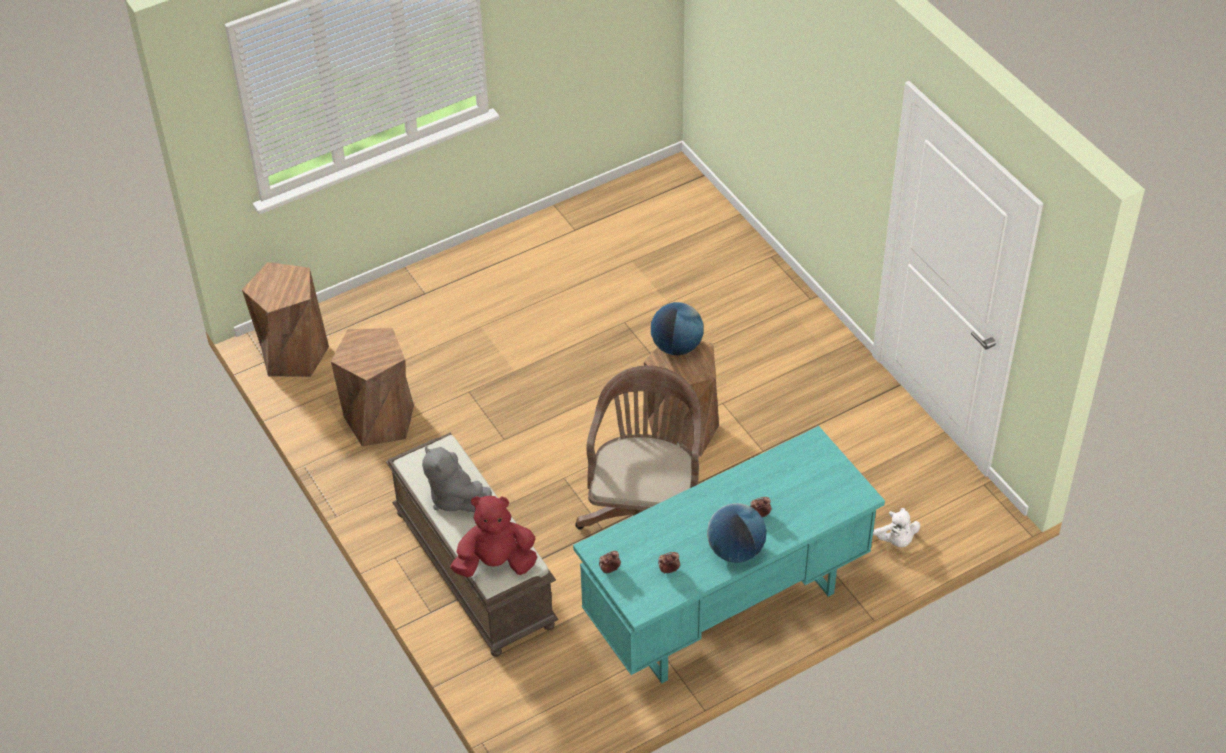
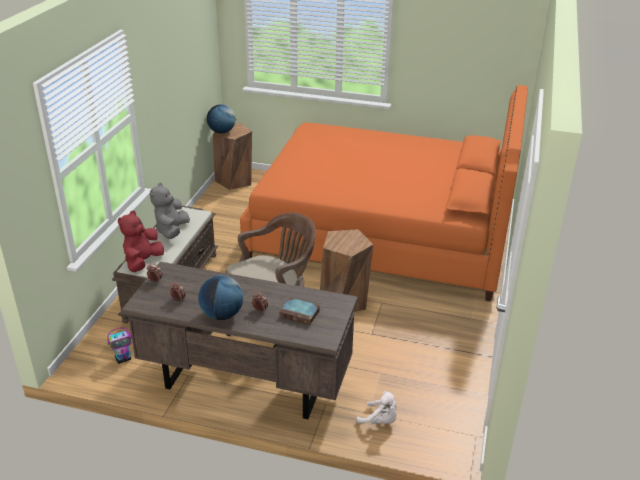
camera: 45 degrees right, 15 degrees down
(380, 420) = (228, 217): brown stool -> none
(495, 563) = (143, 262): red plush toy -> red plush toy turned 105 degrees counterclockwise
(568, 693) = (123, 359): none -> toy robot
(595, 303) = (382, 233): none -> orange bed
(676, 346) = (353, 235): globe -> globe (221, 132)
(725, 610) = (244, 383): turquoise desk -> brown desk
(800, 488) = (300, 314): none -> book
(893, 539) = (380, 421): white plush toy -> white plush toy turned 75 degrees counterclockwise

